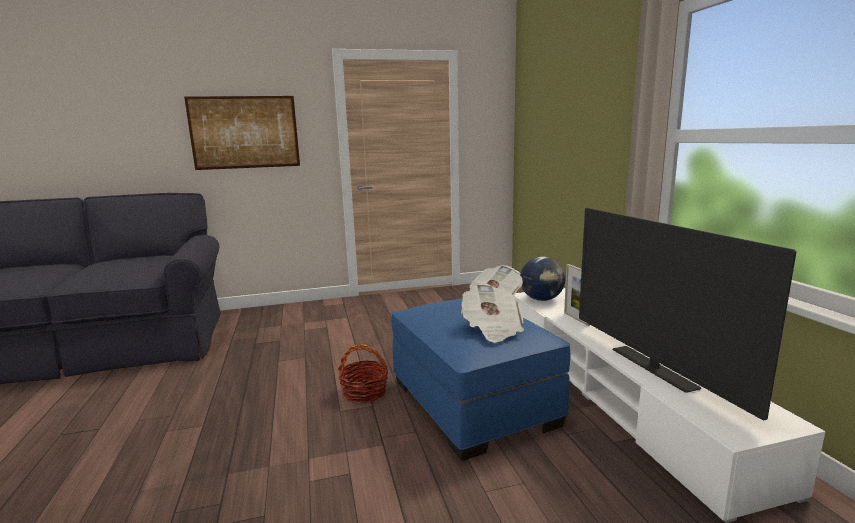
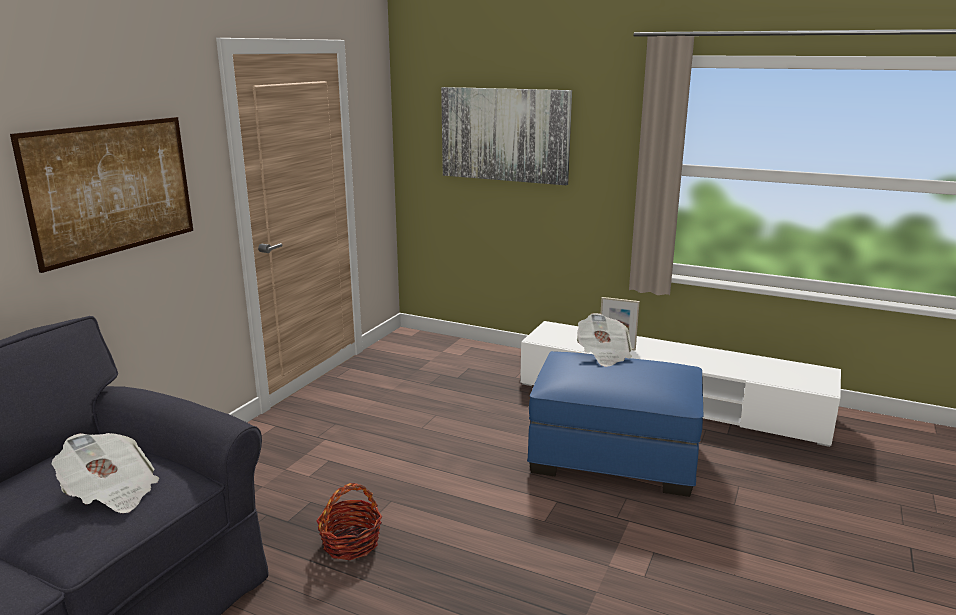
camera: 50 degrees left, 5 degrees up
(364, 392) = (527, 496): basket -> basket (351, 543)
(492, 329) = (657, 375): newspaper -> newspaper (111, 492)
(542, 299) = (557, 339): globe -> none
(563, 116) = (504, 134): none -> picture
(652, 368) = (727, 366): television -> none

